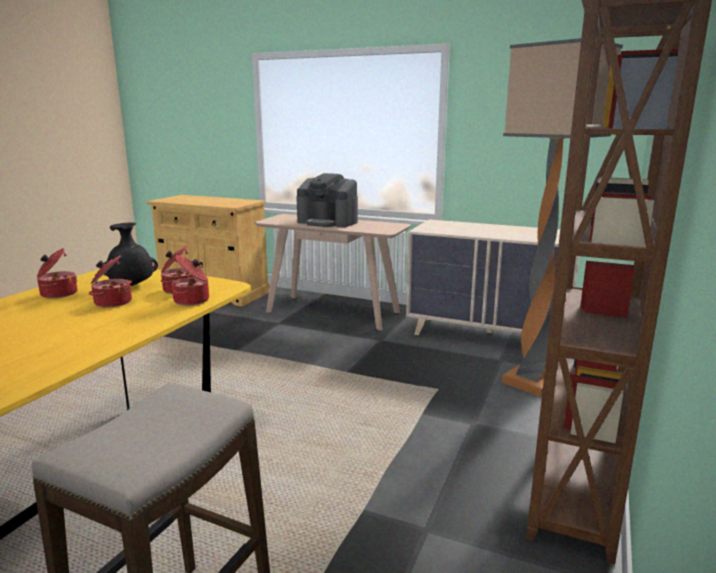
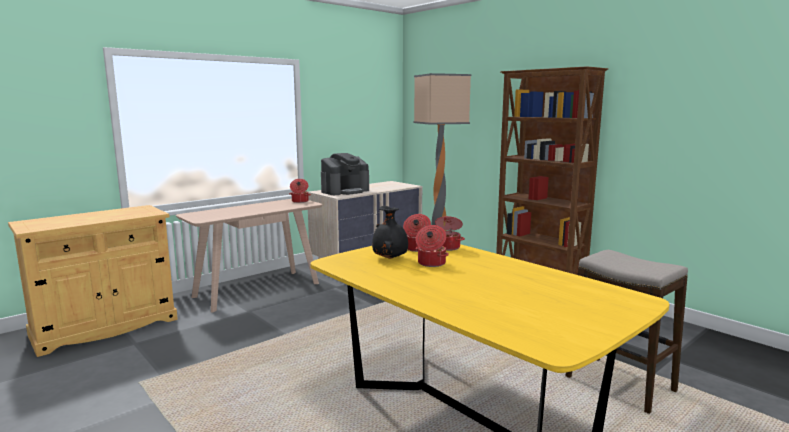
camera: 65 degrees left, 5 degrees down
(58, 294) = (388, 276): cooking pot -> cooking pot (299, 201)
(328, 222) = (247, 209): coffee machine -> coffee machine (345, 191)

